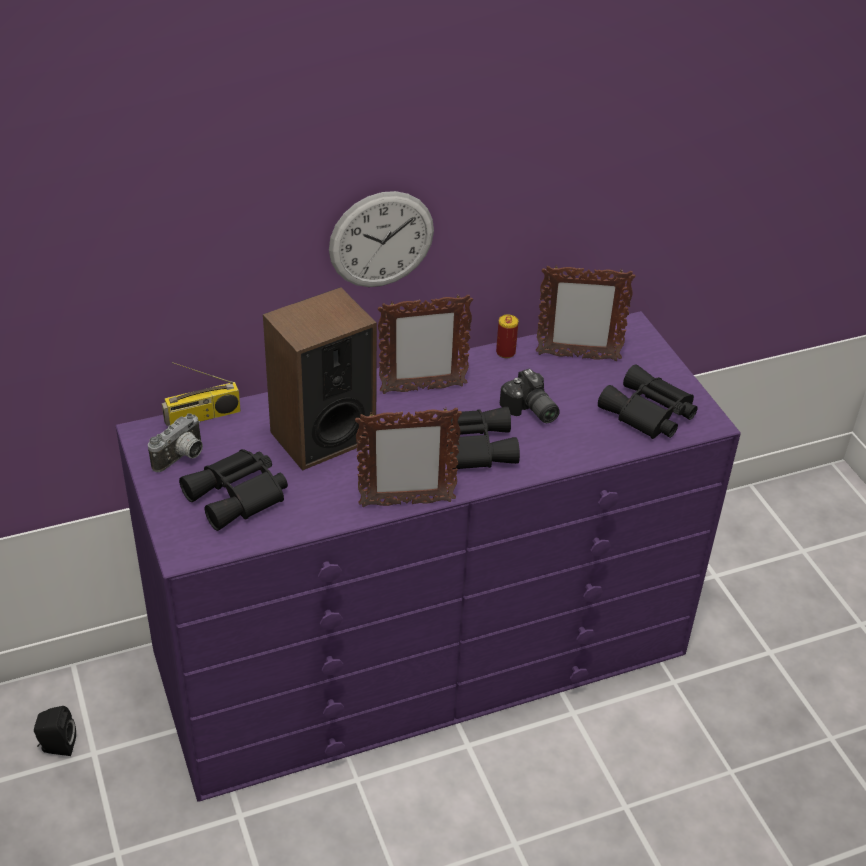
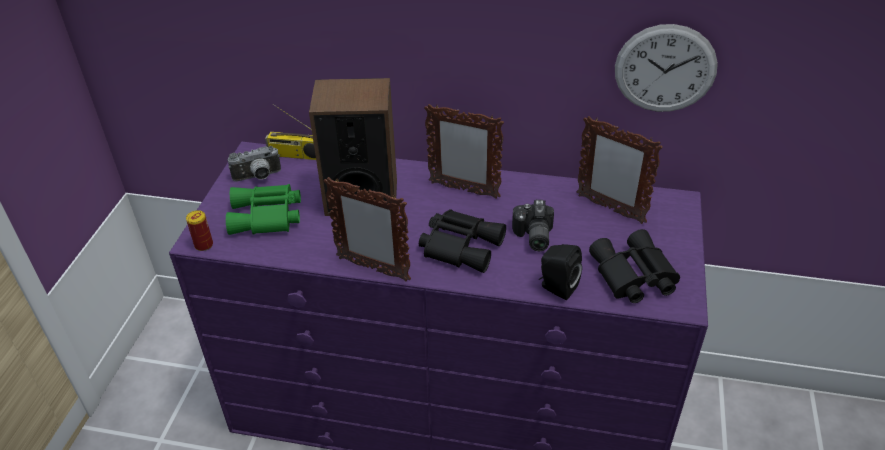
camera: 35 degrees right, 0 degrees up
(57, 746) = (182, 353): black speaker -> black speaker (556, 287)
(239, 496) = (267, 217): black binoculars -> green binoculars
(381, 239) = (452, 53): wall clock -> wall clock (665, 69)
(505, 352) = (553, 185): can -> can (204, 245)

